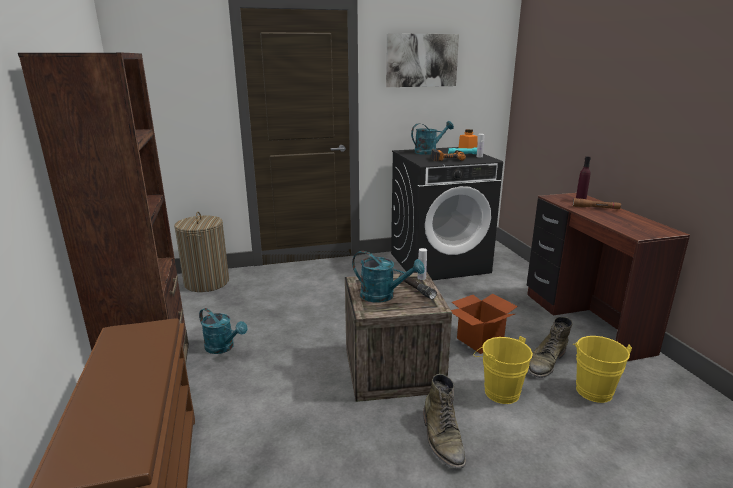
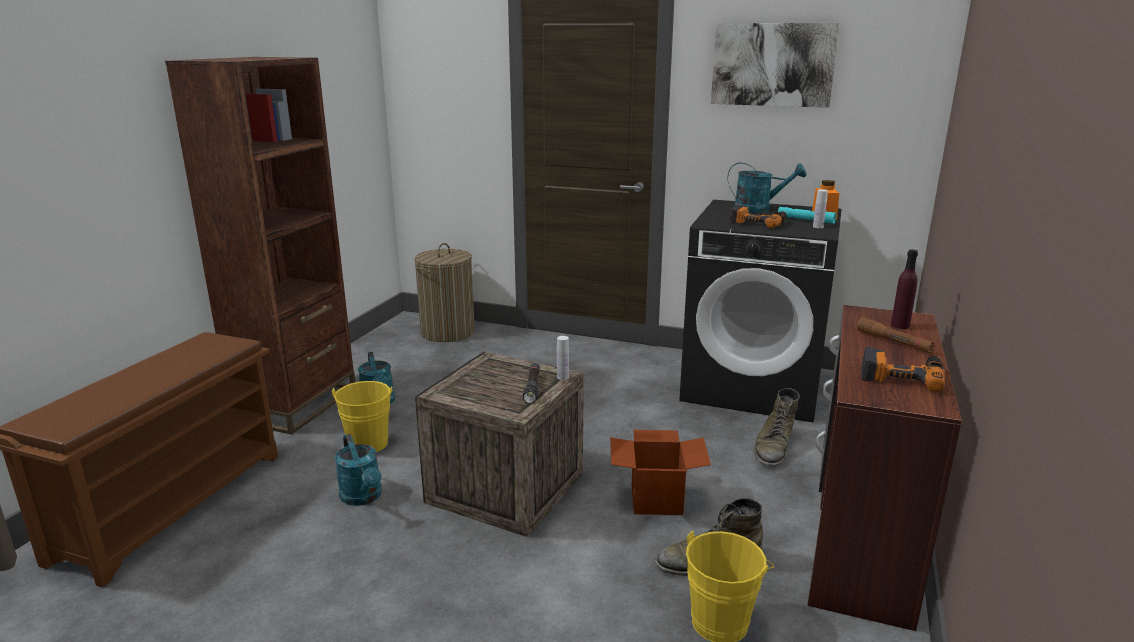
camera: 35 degrees right, 0 degrees up
(383, 296) = (485, 383): turquoise watering can -> turquoise watering can (363, 498)
(442, 438) = (454, 577): green boot -> green boot (773, 448)
(498, 390) = (591, 562): yellow bucket -> yellow bucket (369, 441)
(631, 222) = (901, 376): none -> power drill

